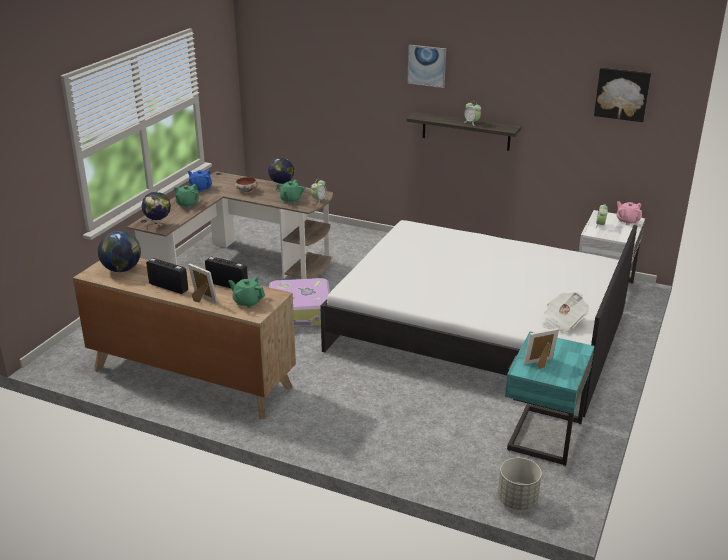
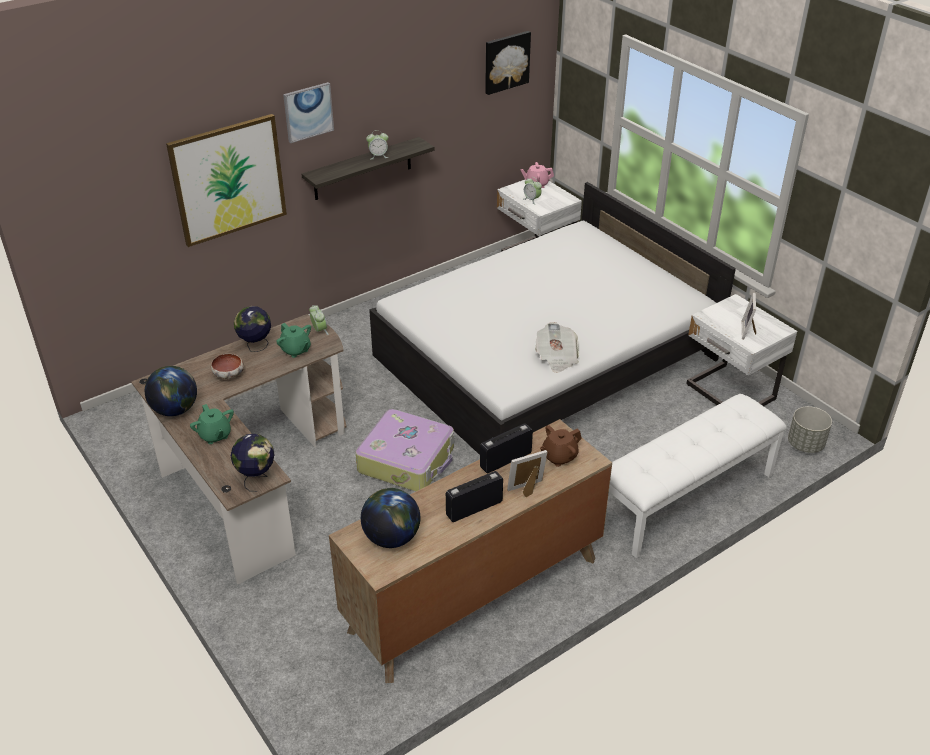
camera: 60 degrees left, 10 degrees up
(201, 188) = (175, 409): blue teapot -> globe
(247, 302) = (559, 457): green teapot -> brown teapot
(360, 92) = (228, 179): none -> picture
(372, 446) = (686, 499): none -> white bench
(542, 436) = (729, 394): turquoise nightstand -> white nightstand
(562, 322) = (667, 295): newspaper -> newspaper (556, 358)

